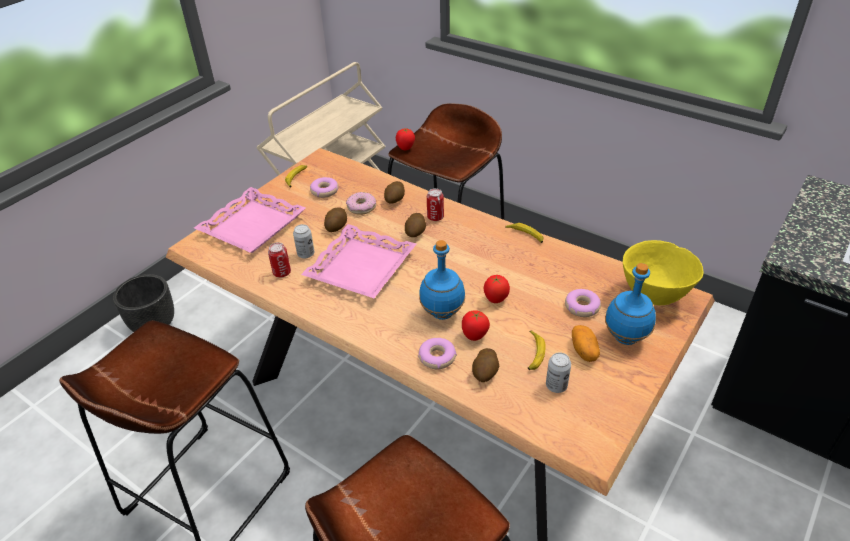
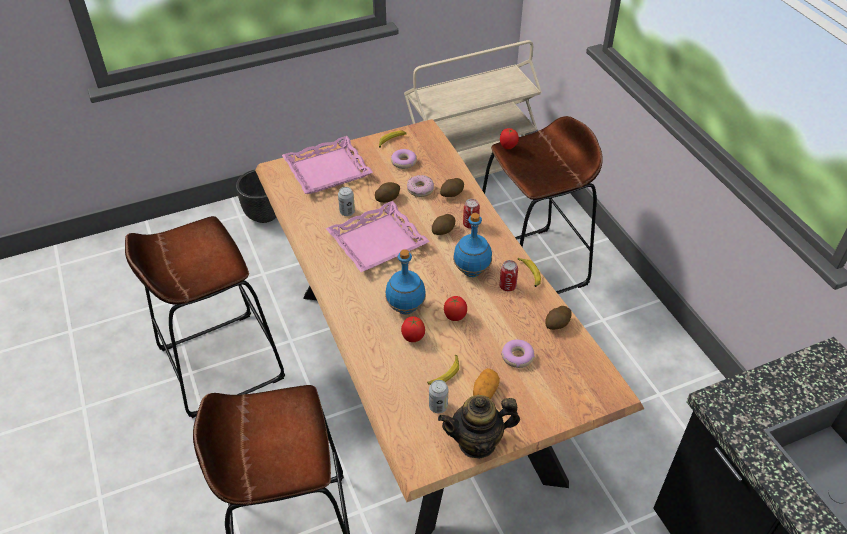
camera: 30 degrees right, 5 degrees up
(282, 273) = (319, 220): can -> can (507, 286)
(437, 357) = (372, 340): donut -> none
(485, 373) = (396, 370): potato -> potato (557, 324)
(621, 399) = (477, 442): none -> teapot
(625, 337) = (527, 398): blue bottle -> blue bottle (471, 271)
(653, 295) = (587, 377): yellow bowl -> none

